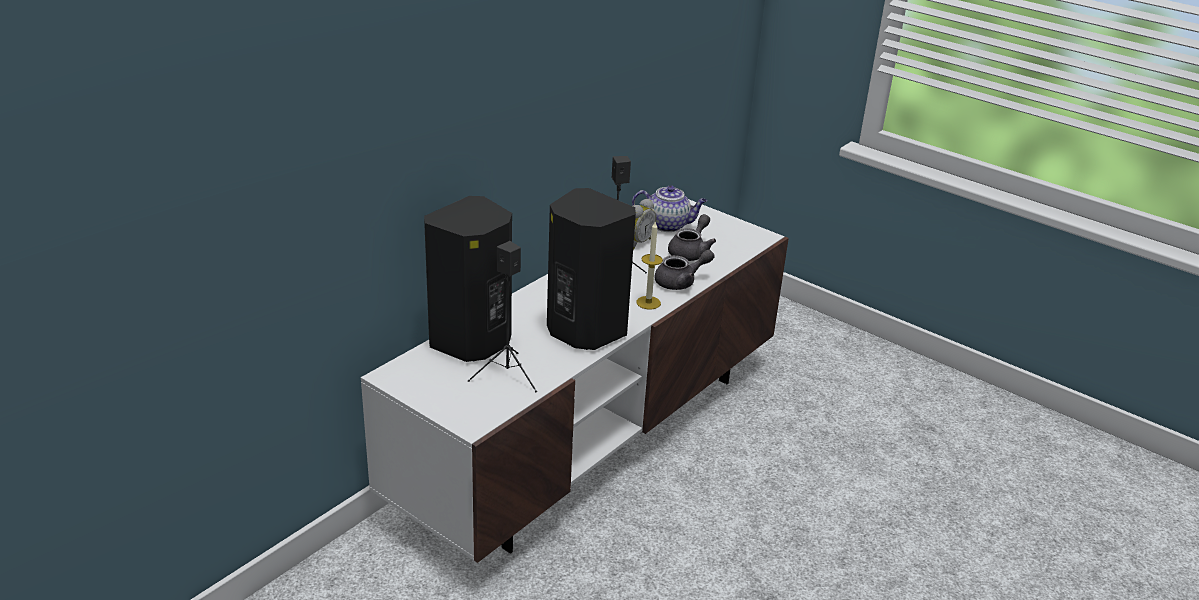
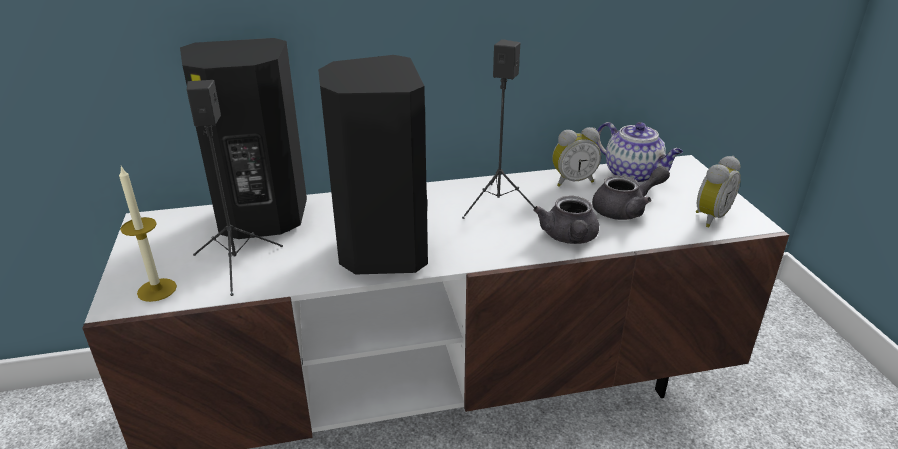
camera: 40 degrees right, 0 degrees up
(648, 302) = (498, 247): candle -> candle (157, 290)
(681, 282) = (569, 238): grey teapot -> grey teapot turned 75 degrees clockwise
(739, 241) = (708, 217): none -> alarm clock

